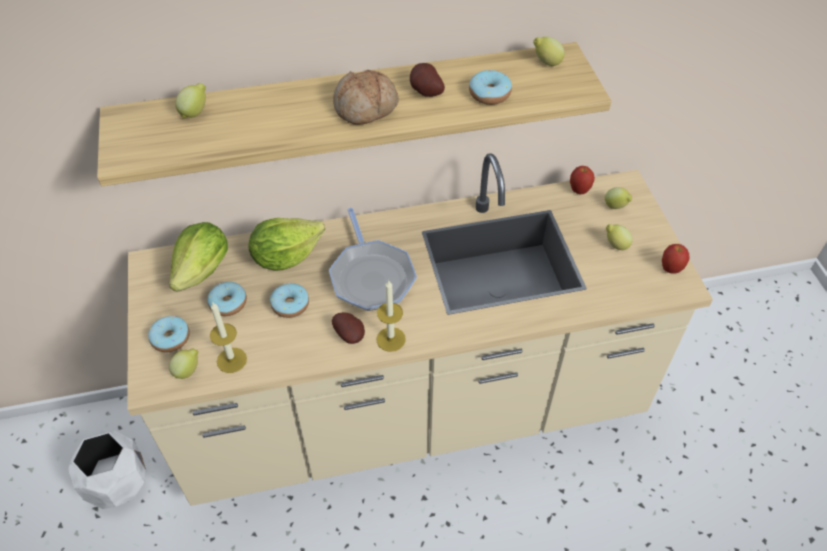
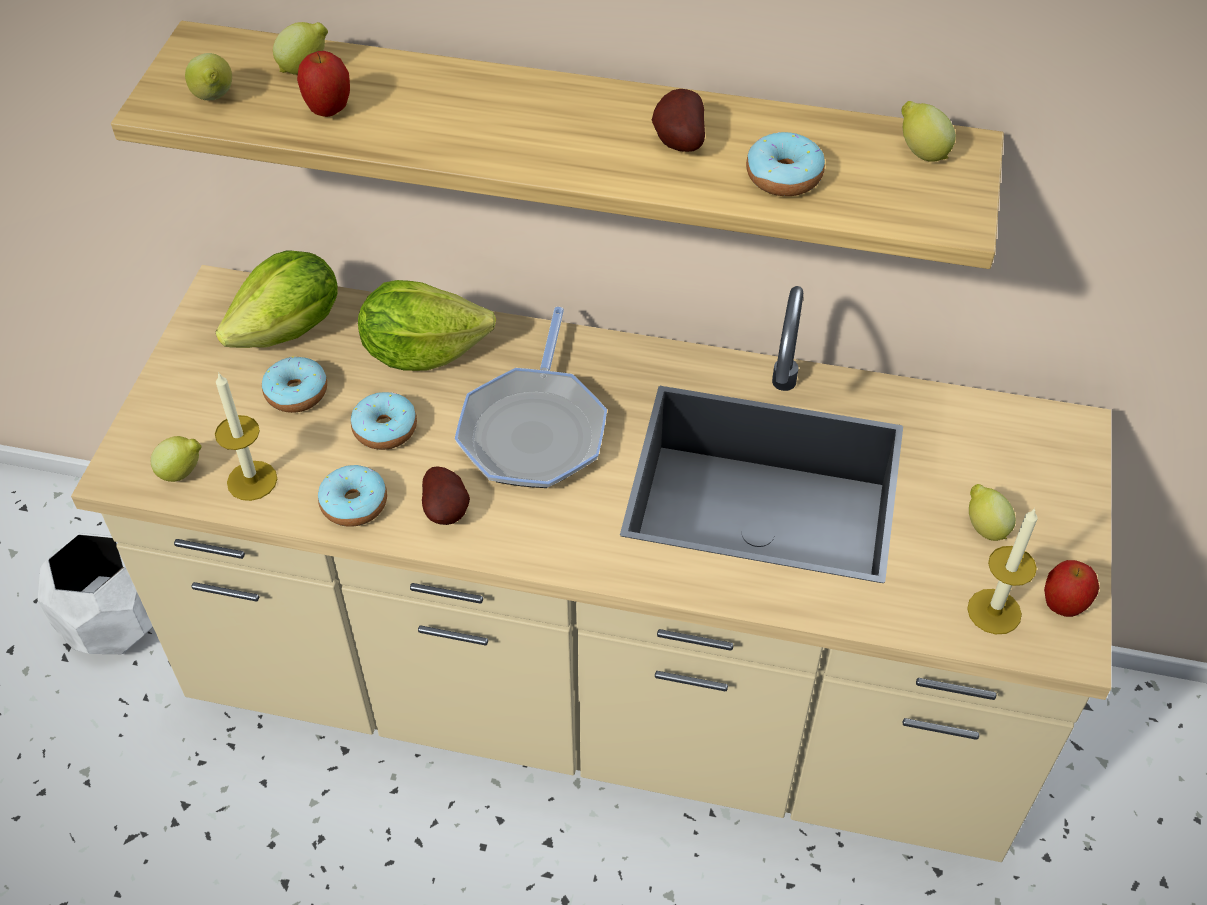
camera: 25 degrees right, 0 degrees up
(170, 338) = (186, 415): donut -> donut (354, 504)
(366, 108) = (565, 138): bread -> none
(391, 339) = (506, 541): candle -> candle (994, 611)
(579, 191) = (975, 410): apple -> apple (329, 111)
(616, 207) = (1027, 461): lemon -> lemon (214, 99)

